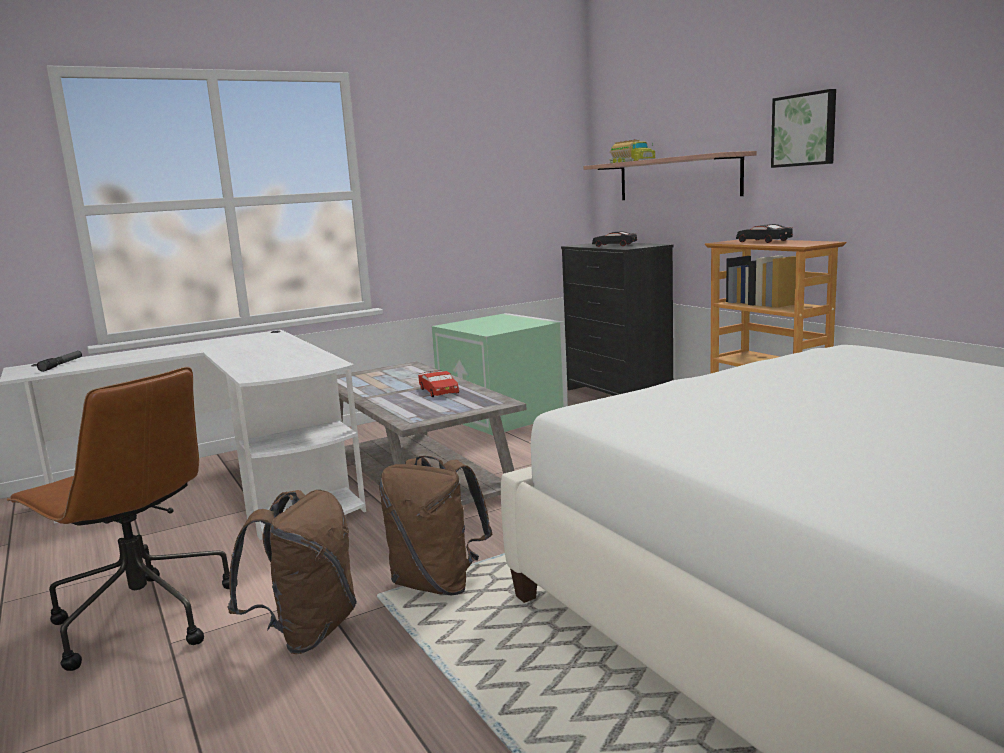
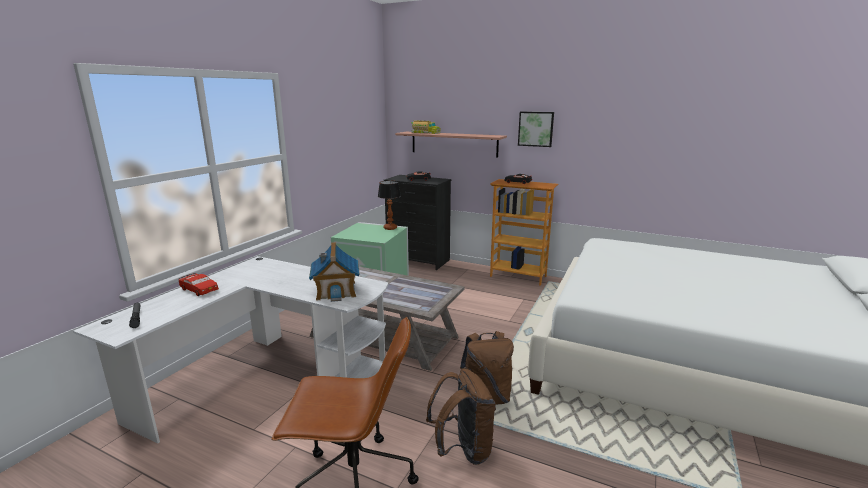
camera: 35 degrees left, 5 degrees up
(276, 365) = (336, 290): none -> toy house
(439, 391) = (401, 285): red toy car -> red toy car (199, 289)
(533, 321) = (390, 228): none -> table lamp

